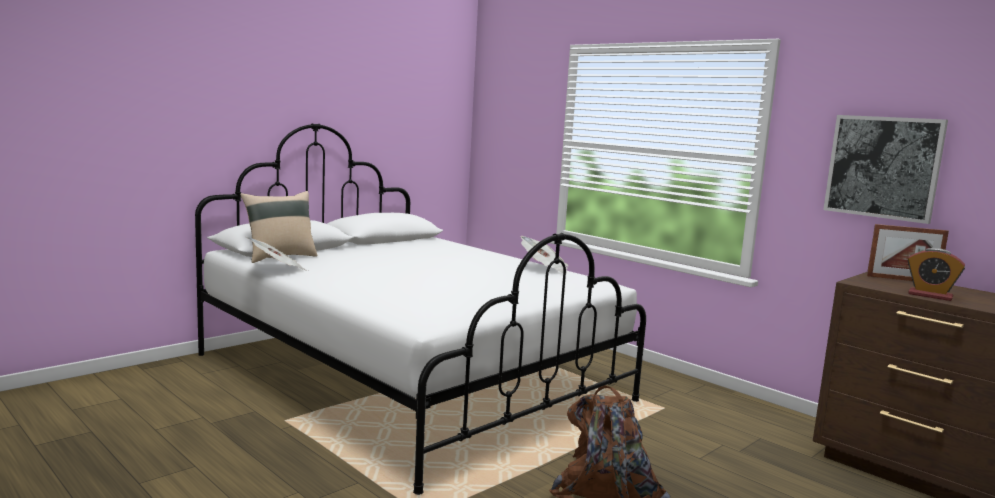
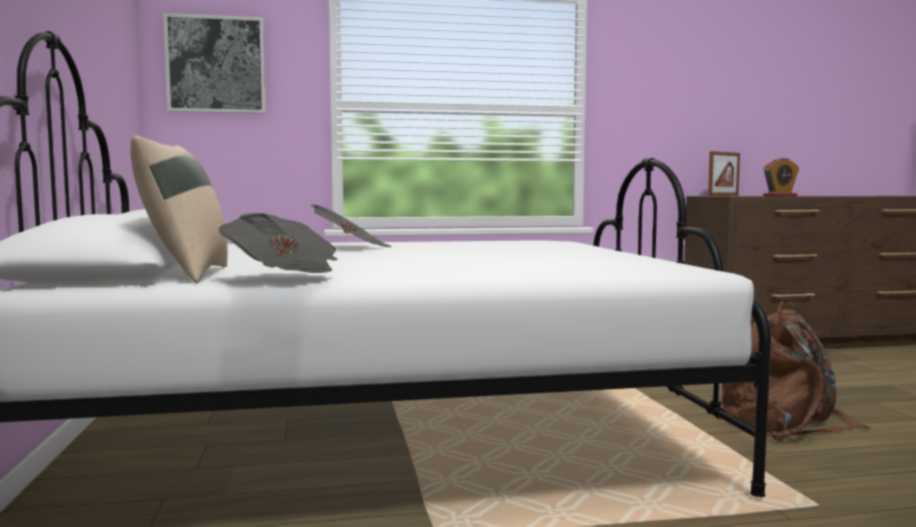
camera: 55 degrees left, 5 degrees down
(544, 269) = (465, 241): newspaper -> newspaper (351, 248)
(883, 167) = (683, 108): picture -> picture (216, 65)

